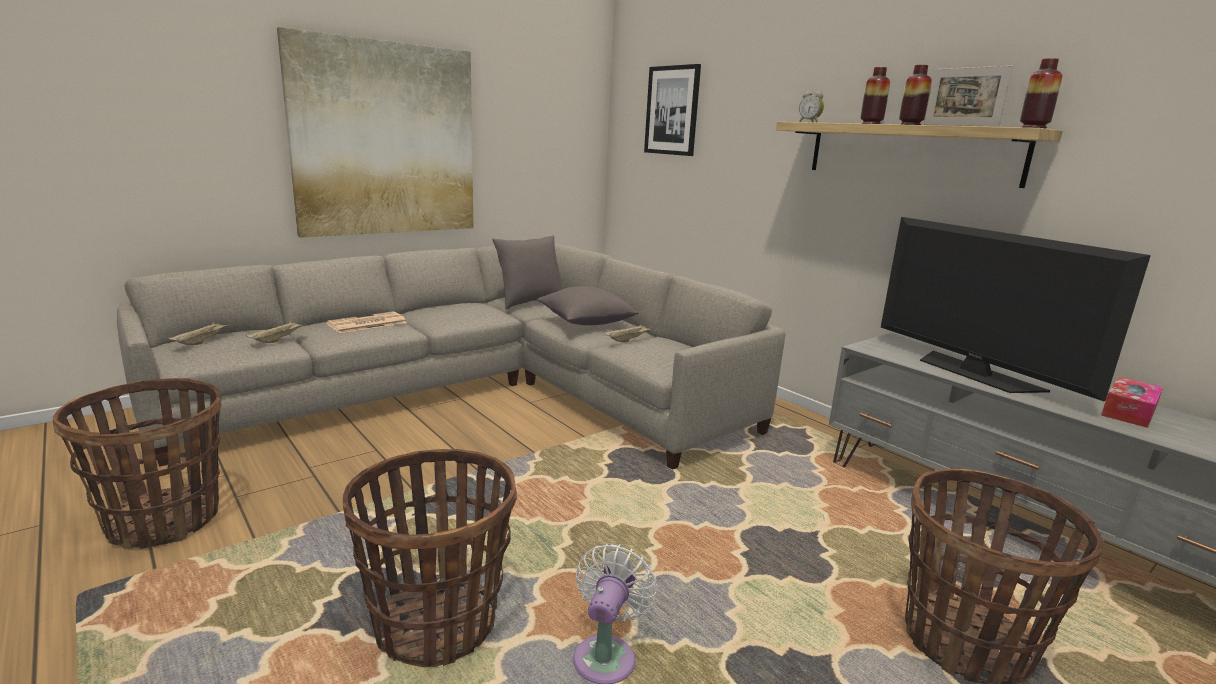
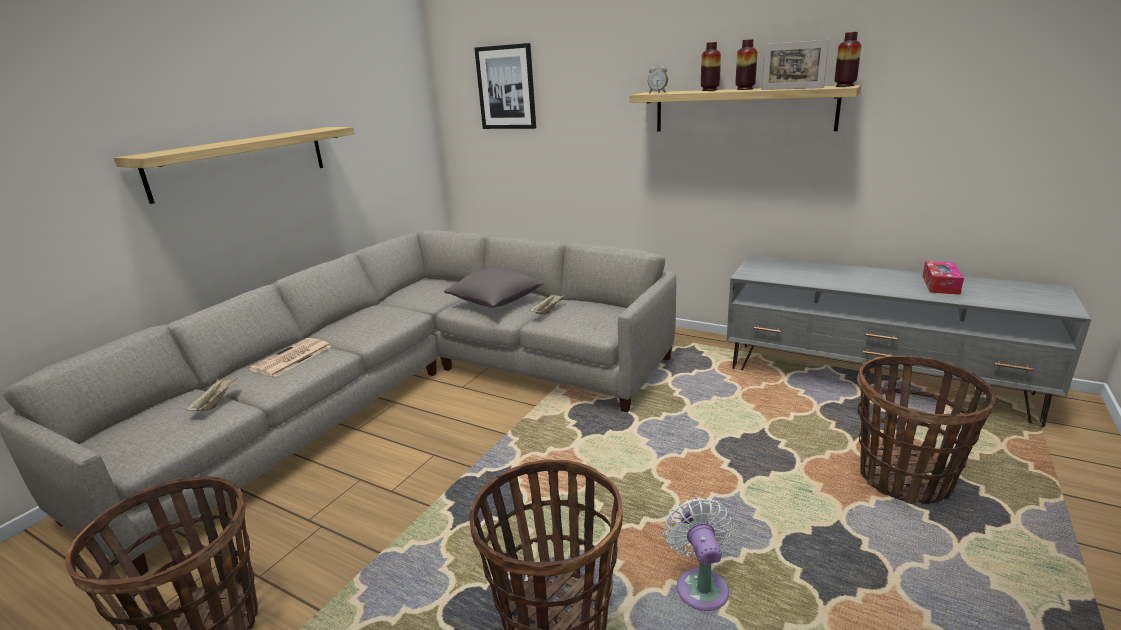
camera: 20 degrees left, 5 degrees up
(201, 341) = (129, 430): beige tray -> none
(385, 140) = (241, 162): picture -> shelf
(529, 302) = (424, 293): grey pillow -> none
(975, 373) = (832, 278): television -> none

